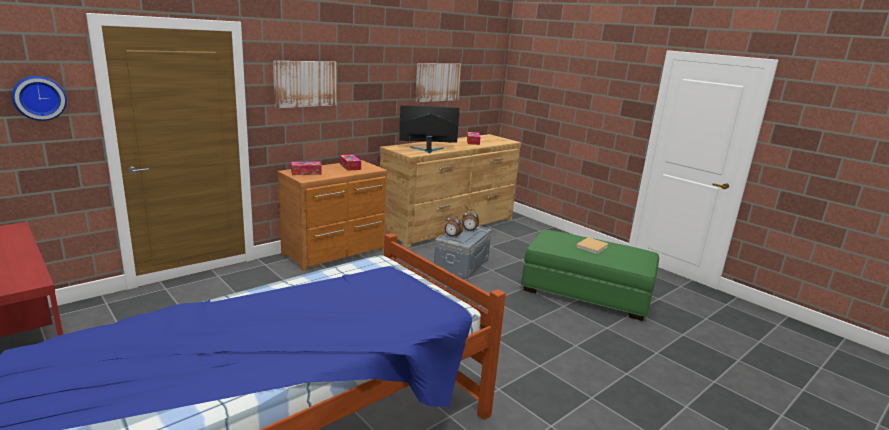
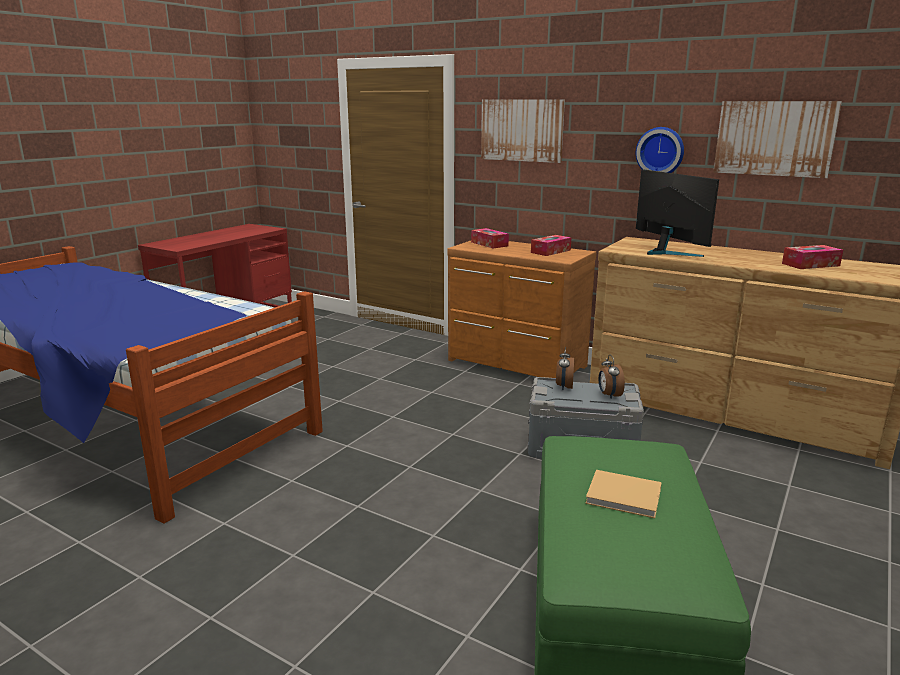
camera: 75 degrees right, 0 degrees up
(39, 97) = (309, 132): wall clock -> wall clock (660, 151)

